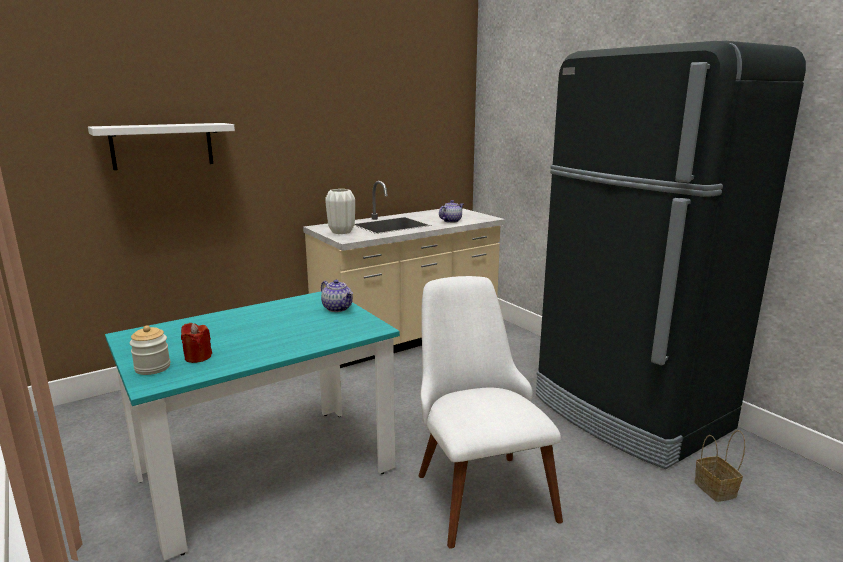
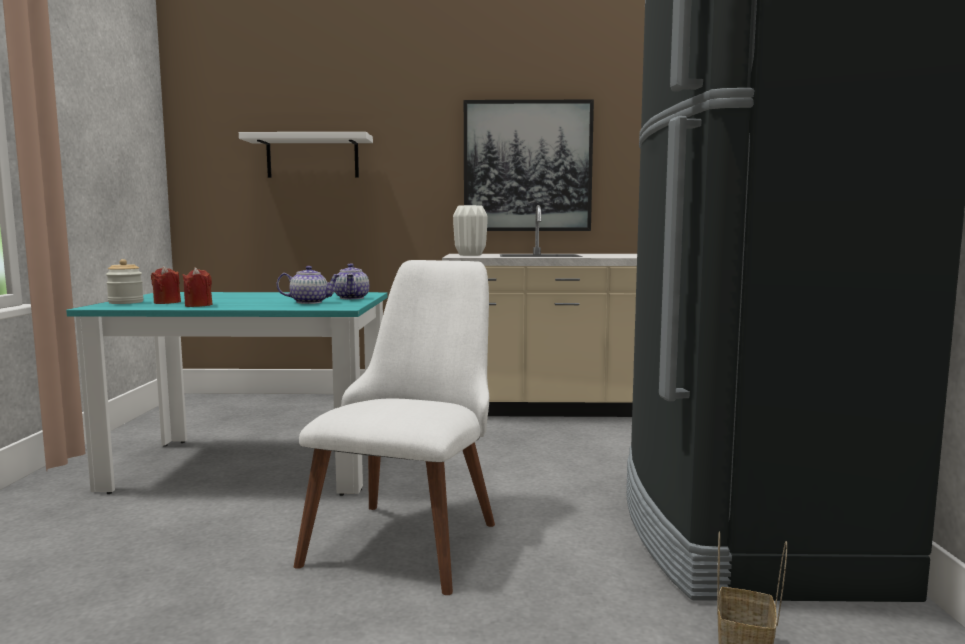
camera: 35 degrees right, 10 degrees down
(248, 356) = (198, 305): none -> red candle
(359, 145) = (527, 166): none -> picture
(451, 221) = (617, 256): teapot -> teapot (310, 302)

